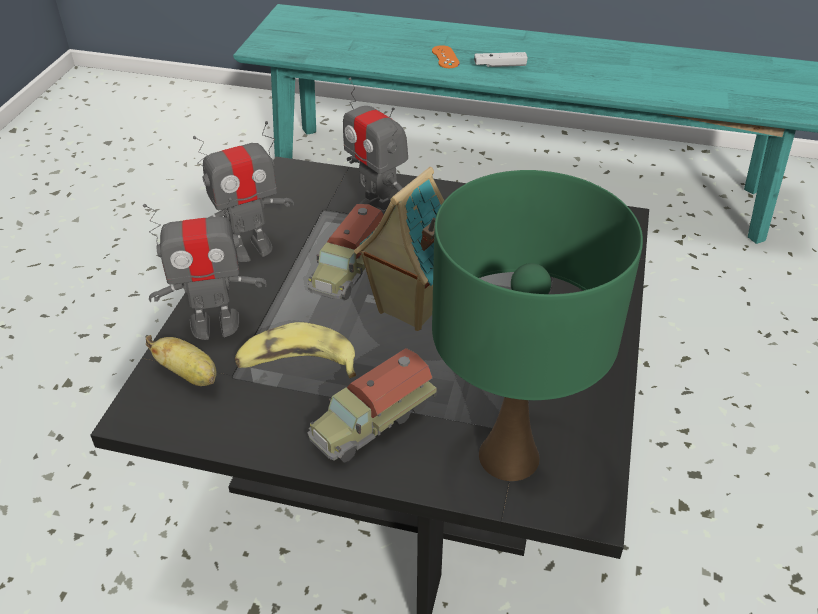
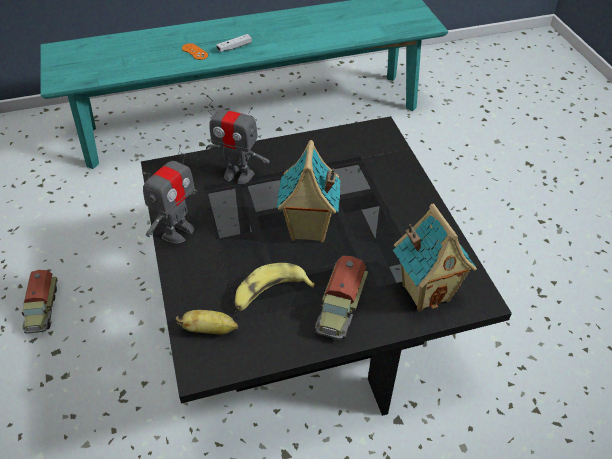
camera: 30 degrees left, 5 degrees up
(214, 324) = (198, 290): toy robot -> none
(349, 269) = (252, 220): toy truck -> toy truck (42, 309)
(510, 455) = (425, 291): green table lamp -> toy house

